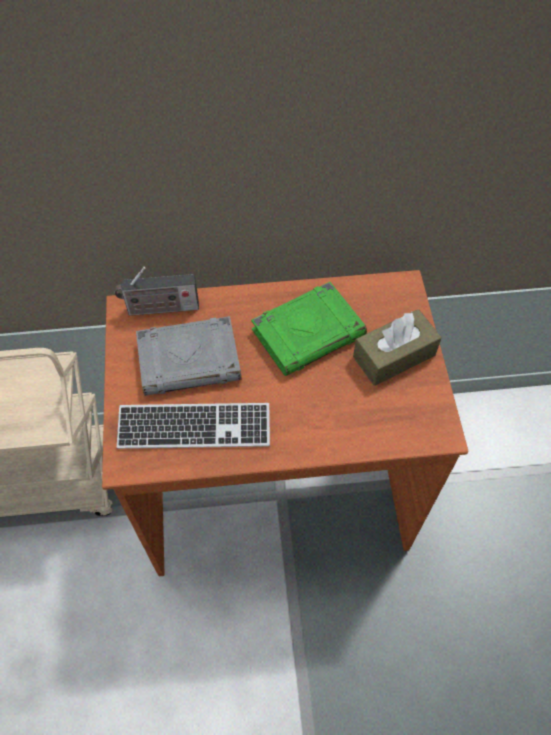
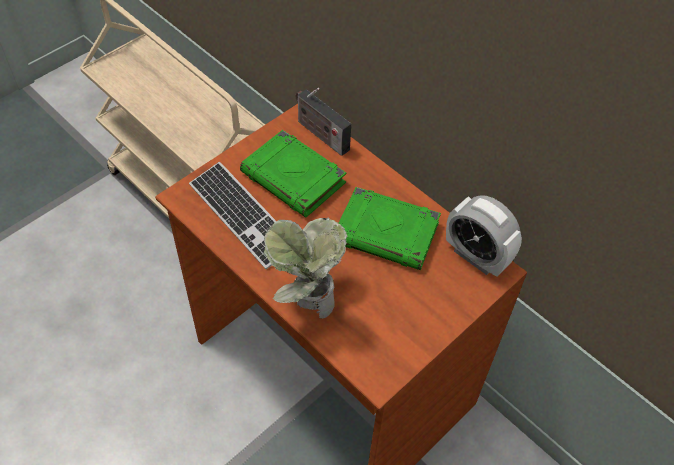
camera: 50 degrees right, 5 degrees down
(190, 360) = (294, 178): grey book -> green book
(328, 437) = (305, 302): none -> potted plant
(381, 290) = (476, 257): none -> alarm clock
(394, 356) = (421, 302): brown tissue box -> none

